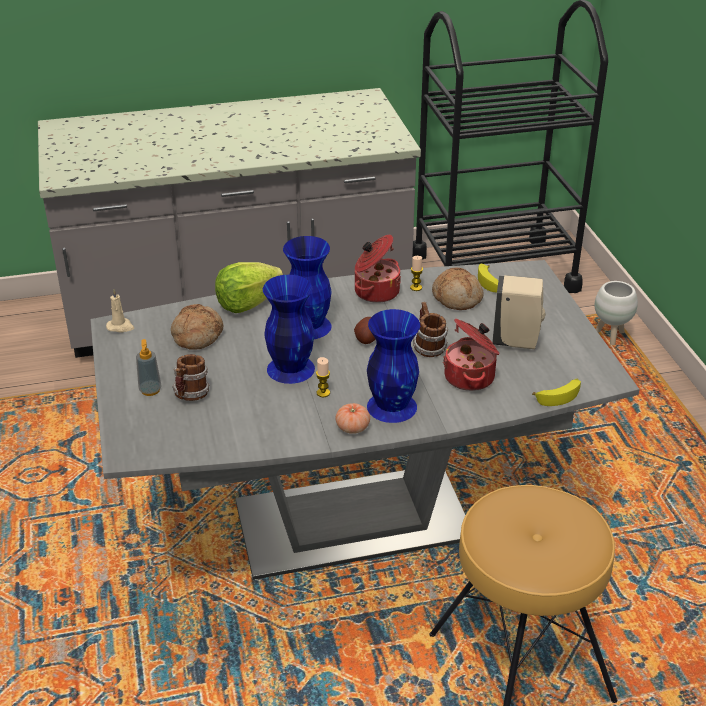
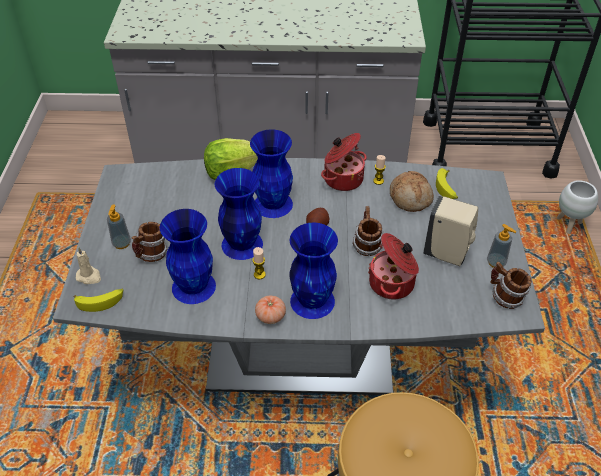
camera: 15 degrees right, 10 degrees up
(120, 327) = (124, 177): beige candle -> beige candle (89, 276)
(197, 335) = (179, 196): bread -> none
(255, 416) = (194, 286): none -> blue vase
(559, 395) = (466, 320): banana -> banana (101, 301)
(569, 341) = (496, 262): none -> soap dispenser
(590, 370) = (505, 297): none -> mug

